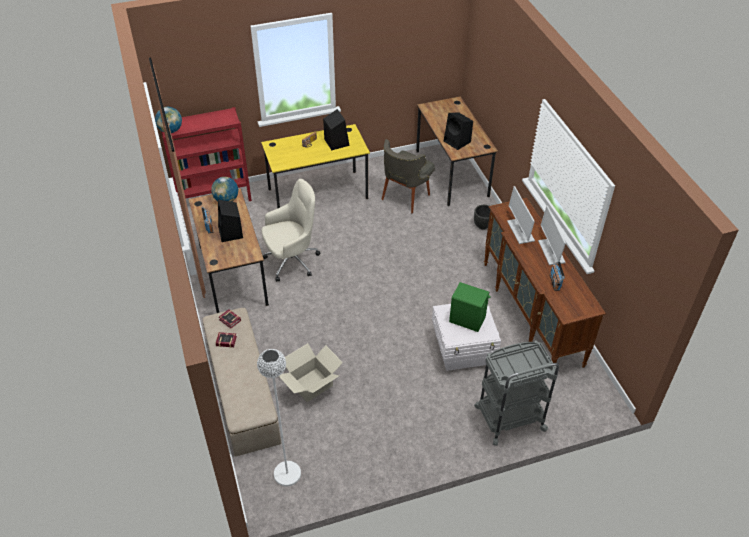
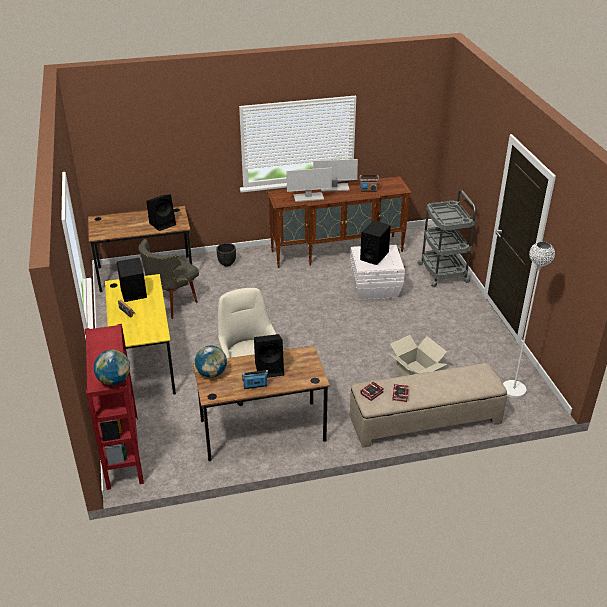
camera: 85 degrees left, 10 degrees down
(406, 197) = (172, 303): grey chair -> grey chair turned 90 degrees clockwise
(467, 319) = (374, 256): green speaker -> black speaker

